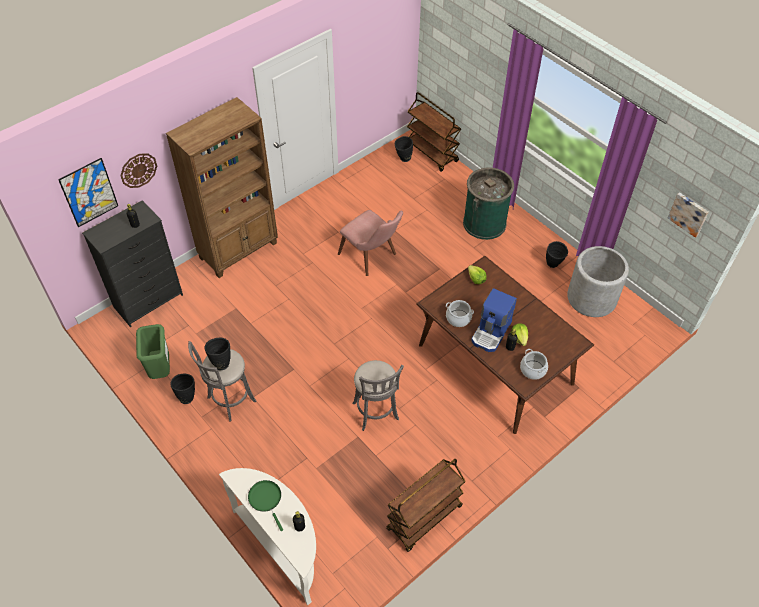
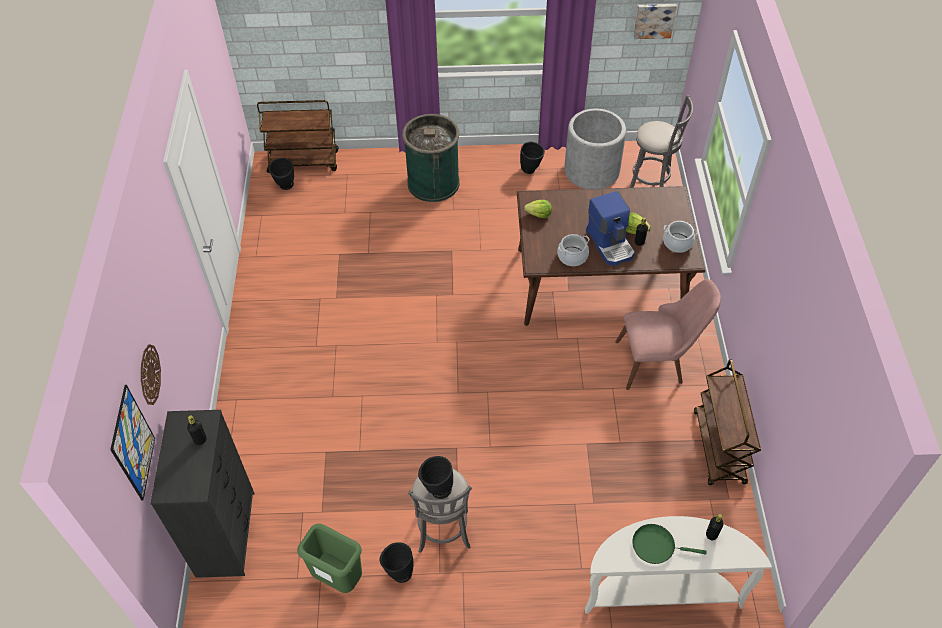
camera: 50 degrees left, 0 degrees up
(239, 250) = (249, 400): brown bookcase -> none
(372, 257) = (383, 292): pink chair -> pink chair (658, 361)
(376, 413) = (573, 411): grey stool -> grey stool (652, 184)

